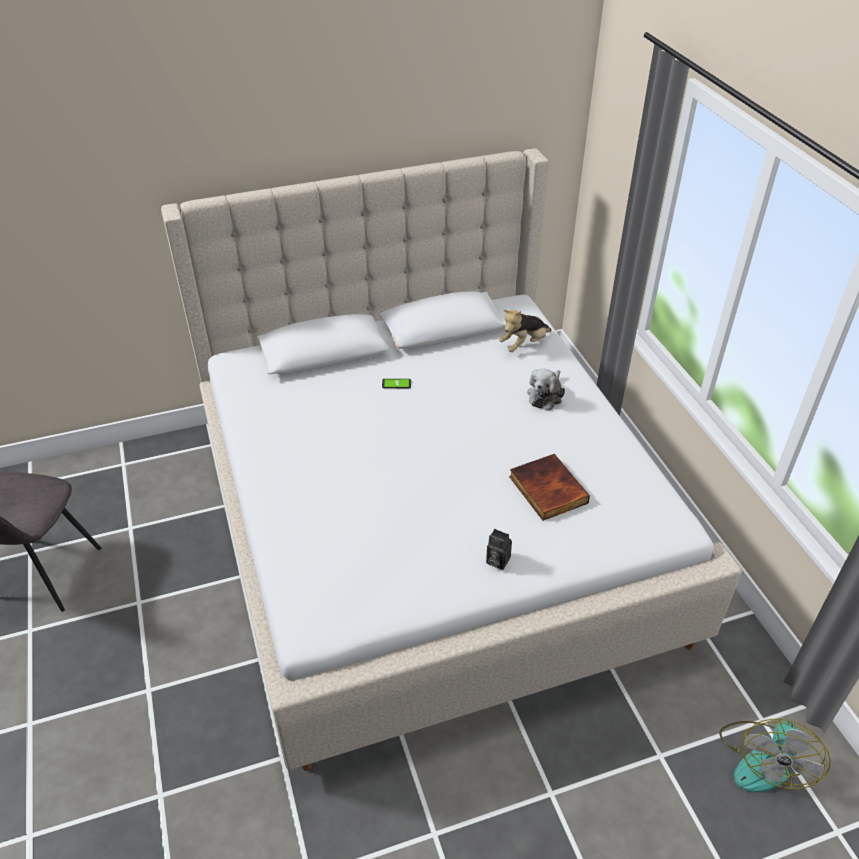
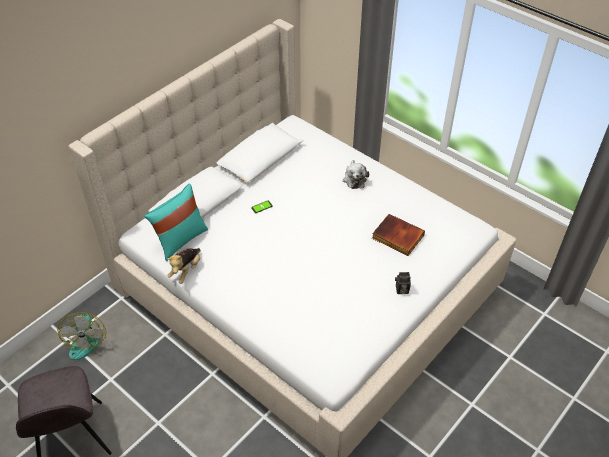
camera: 30 degrees left, 5 degrees up
(269, 384) = (180, 240): none -> turquoise pillow
(524, 344) = (317, 150): plush toy -> plush toy (186, 270)
(763, 760) = (556, 334): fan -> fan (85, 340)

